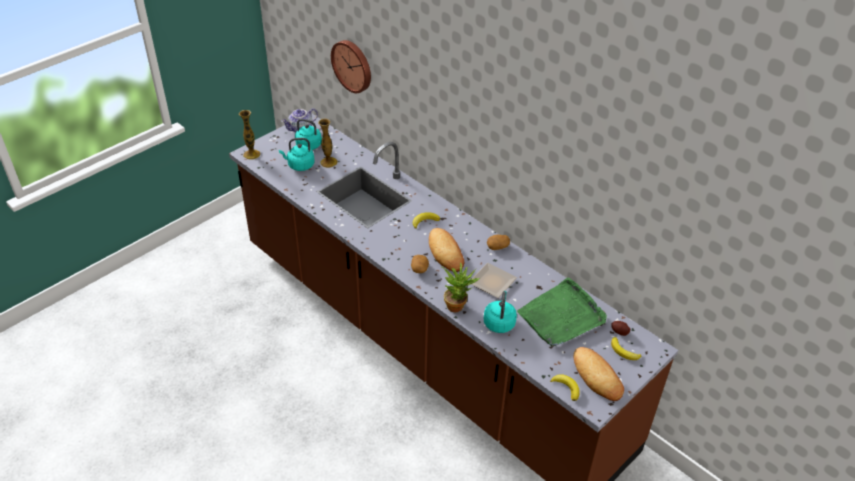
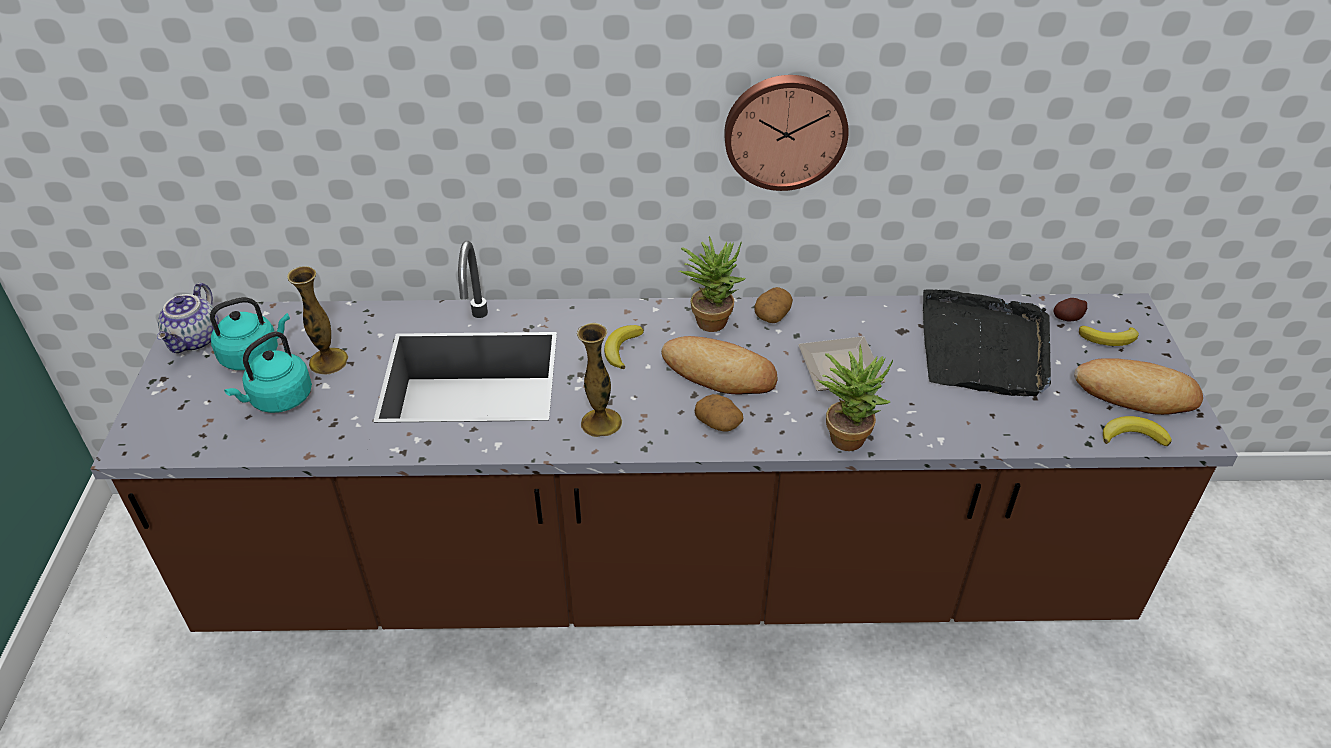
camera: 45 degrees left, 0 degrees up
(251, 154) = (148, 440): vase -> vase (601, 422)
(353, 65) = (279, 136): wall clock -> wall clock (785, 130)
(472, 232) = (711, 318): none -> potted plant
(499, 322) = (932, 415): turquoise kettle -> none
(561, 316) = (984, 348): green tray -> black tray

